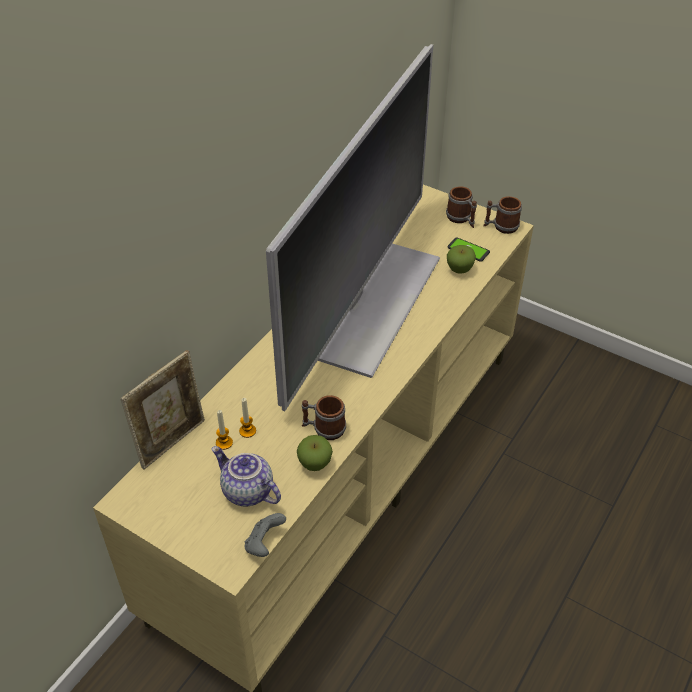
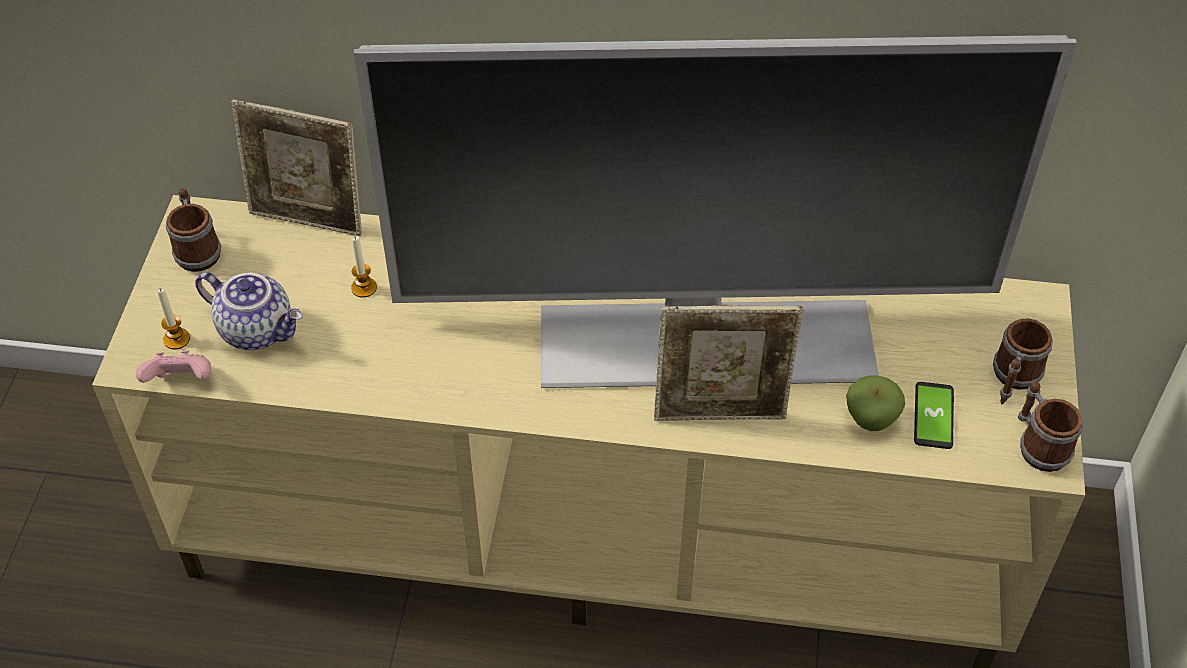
camera: 65 degrees right, 5 degrees up
(224, 443) = (331, 272): candle -> candle (176, 339)
(246, 492) = (258, 329): teapot -> teapot turned 105 degrees clockwise
(264, 544) = (181, 382): grey game controller -> pink game controller
(315, 464) = (339, 383): apple -> none
(323, 428) = (409, 369): mug -> mug (197, 249)
(427, 317) = (720, 413): none -> picture frame

